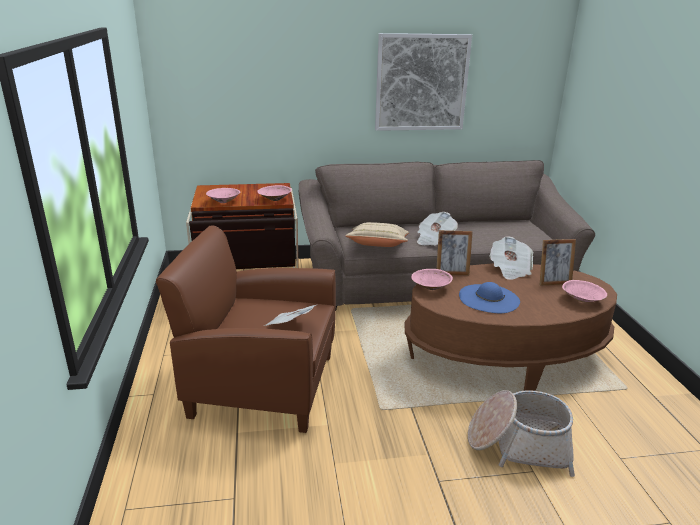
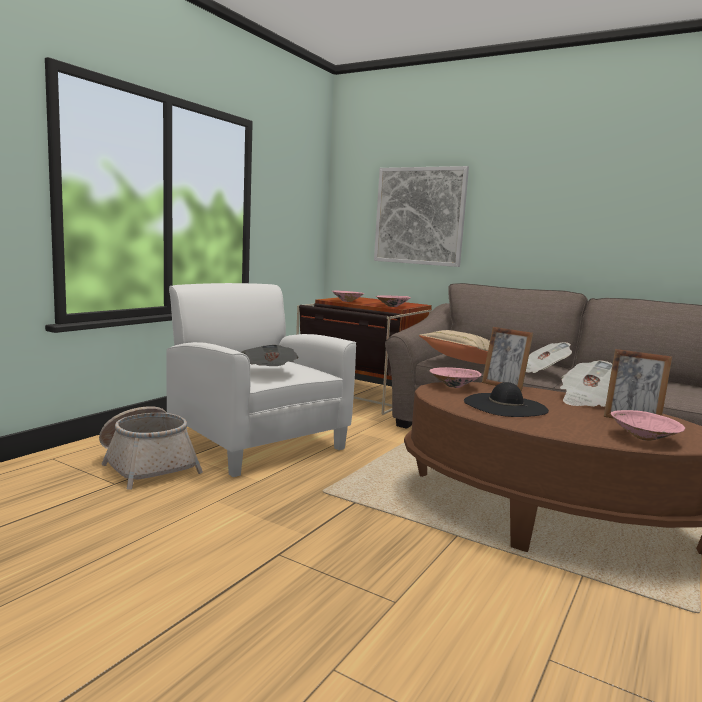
camera: 40 degrees right, 15 degrees down
(261, 384) = (257, 442): brown armchair -> white armchair
(421, 83) = (592, 204): picture -> picture (419, 216)
(489, 298) = (505, 405): blue hat -> black hat
(518, 444) = (420, 576): basket -> basket (147, 465)

